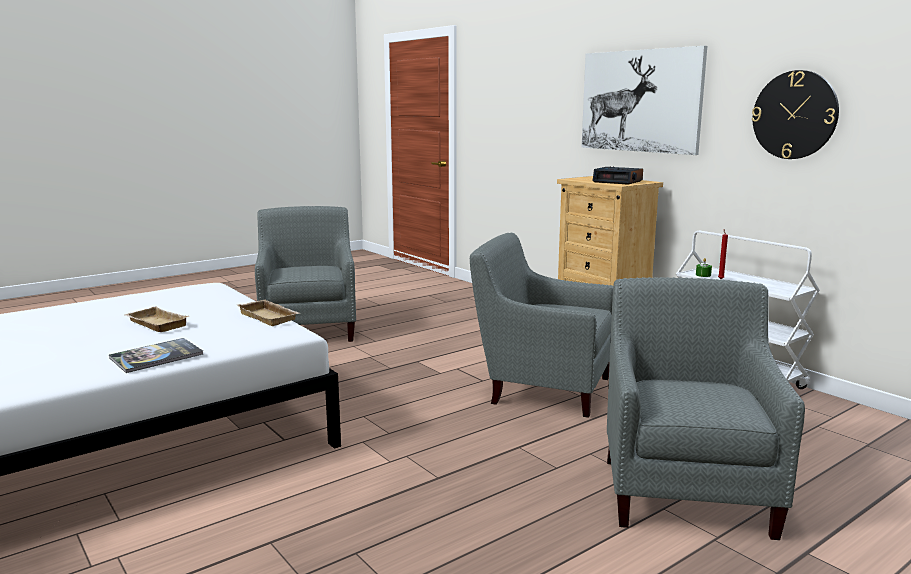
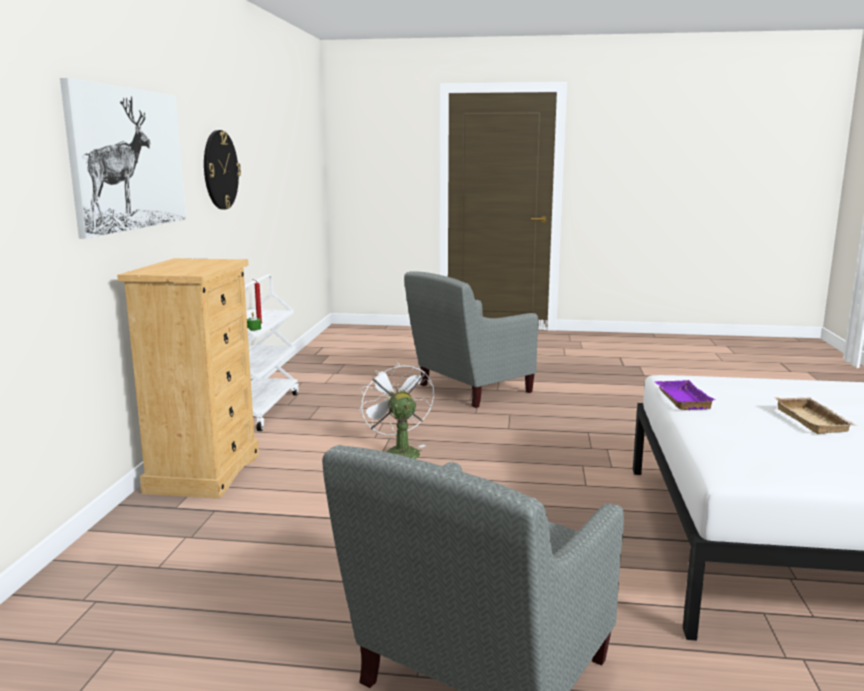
camera: 135 degrees left, 0 degrees up
(156, 356) = (806, 386): book -> none
(270, 317) = (680, 399): beige tray -> purple tray
(543, 387) = (397, 452): grey armchair -> white fan
(618, 181) = (197, 263): alarm clock -> none

